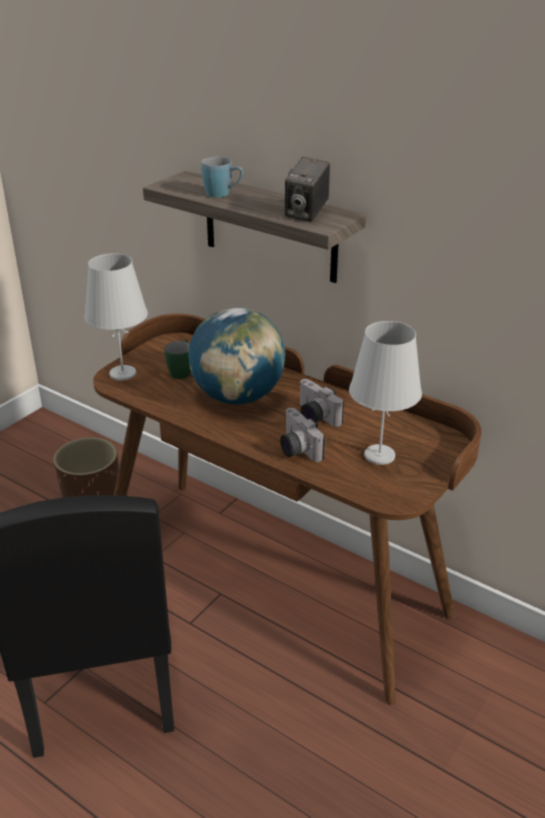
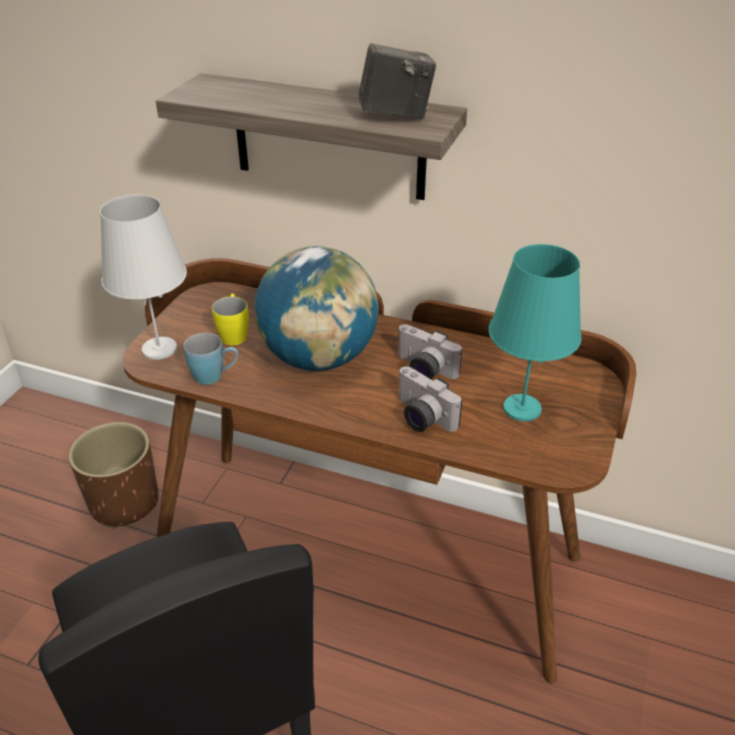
camera: 15 degrees left, 5 degrees up
(181, 370) = (234, 333): green mug -> yellow mug
(223, 194) = (270, 99): blue mug -> blue mug (215, 376)
(306, 214) = (395, 115): camera -> camera turned 105 degrees counterclockwise
(380, 455) = (522, 408): white table lamp -> turquoise table lamp

